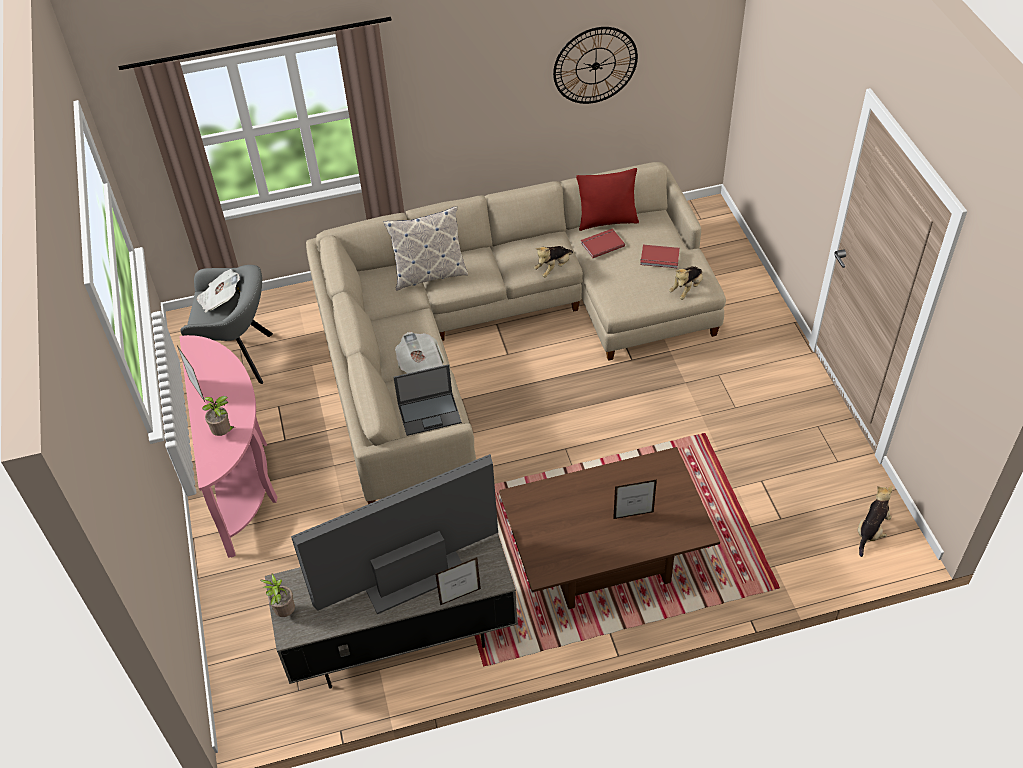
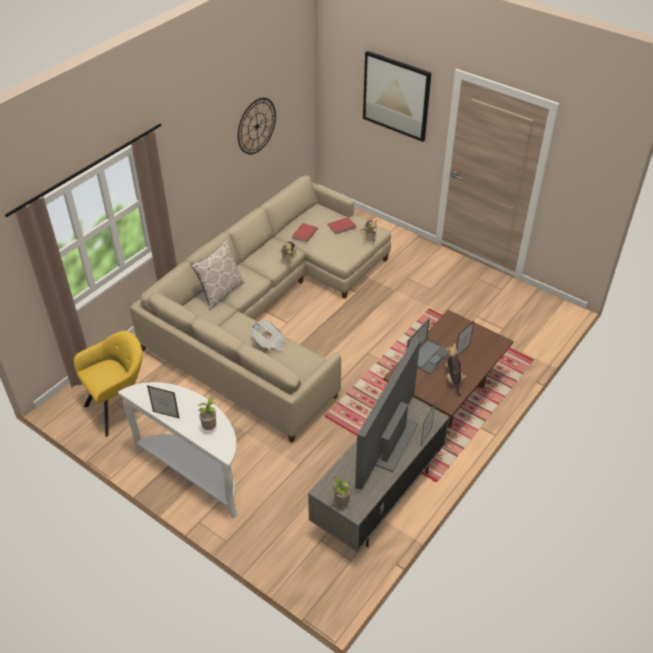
camera: 40 degrees left, 5 degrees down
(220, 299) = (102, 367): newspaper -> none
(239, 358) = (121, 408): grey armchair -> yellow armchair
(243, 478) = (196, 471): pink console table -> white console table
(430, 413) = (300, 362): laptop -> laptop (428, 356)
(607, 221) = (294, 221): red pillow -> none
(806, 96) = (396, 95): none -> picture
(871, 530) = (546, 312): plush toy -> plush toy (453, 379)

